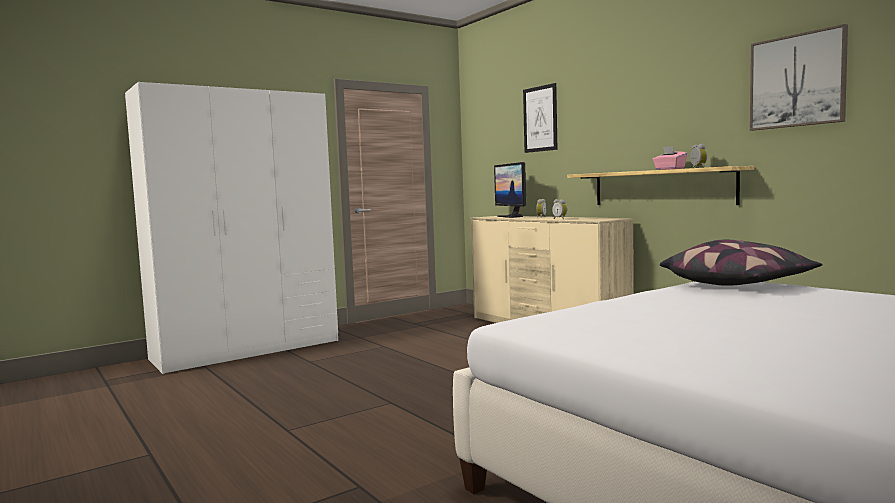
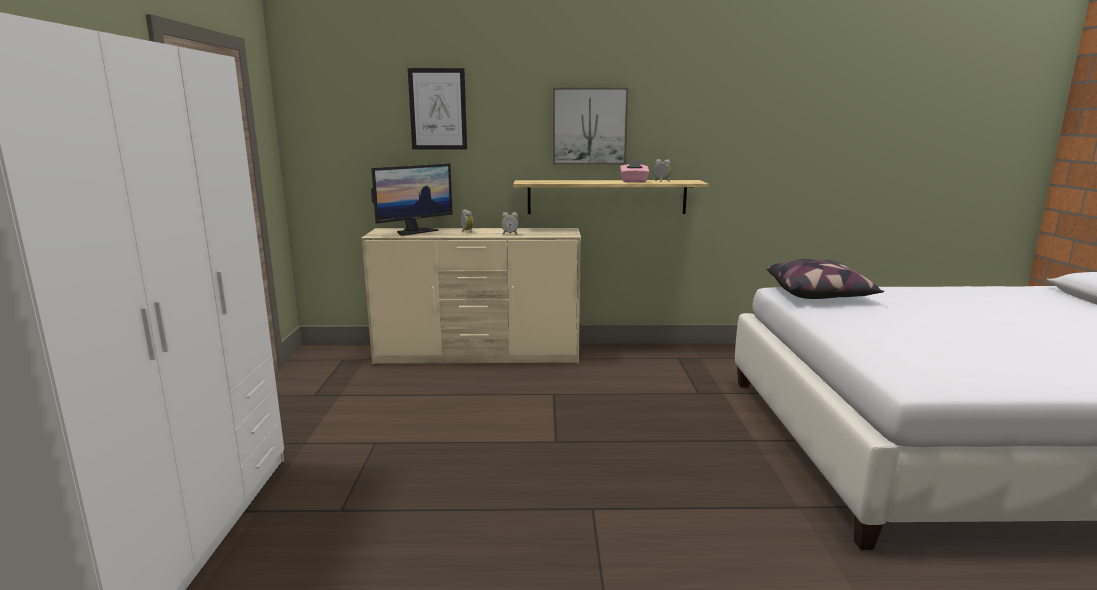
camera: 55 degrees left, 10 degrees up
(512, 216) = (414, 231): monitor -> monitor turned 60 degrees counterclockwise
(797, 81) = (739, 111): picture -> picture (589, 126)

